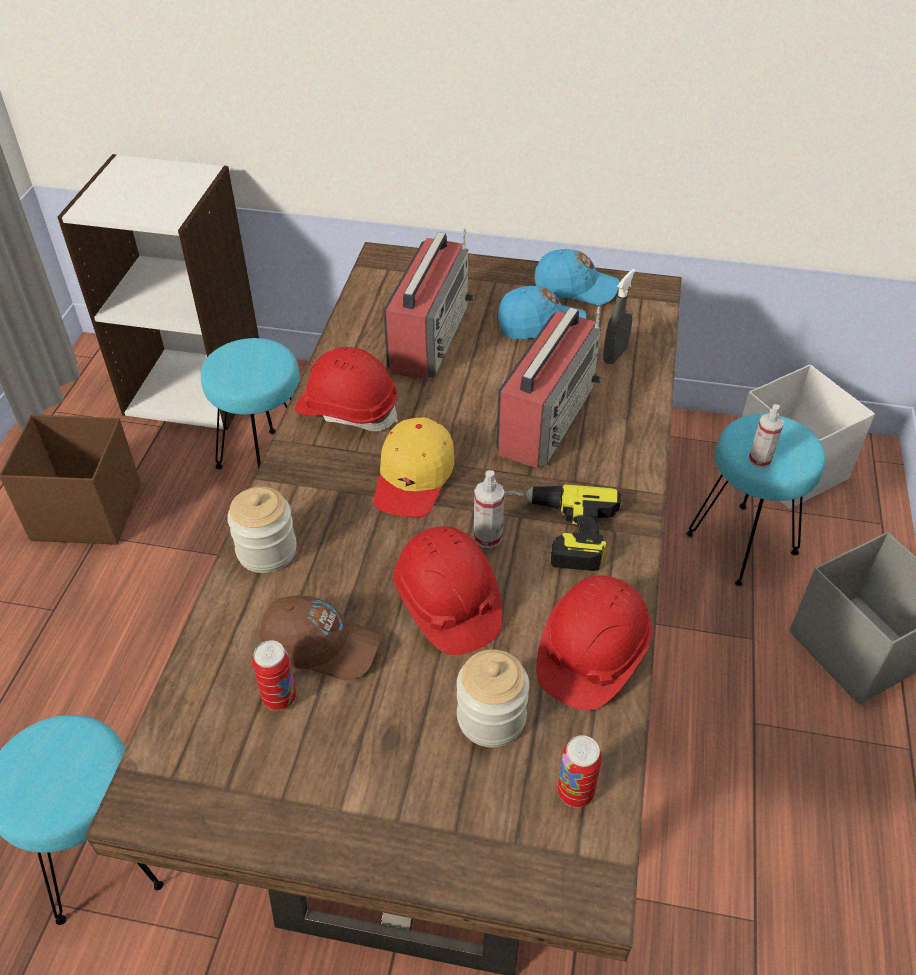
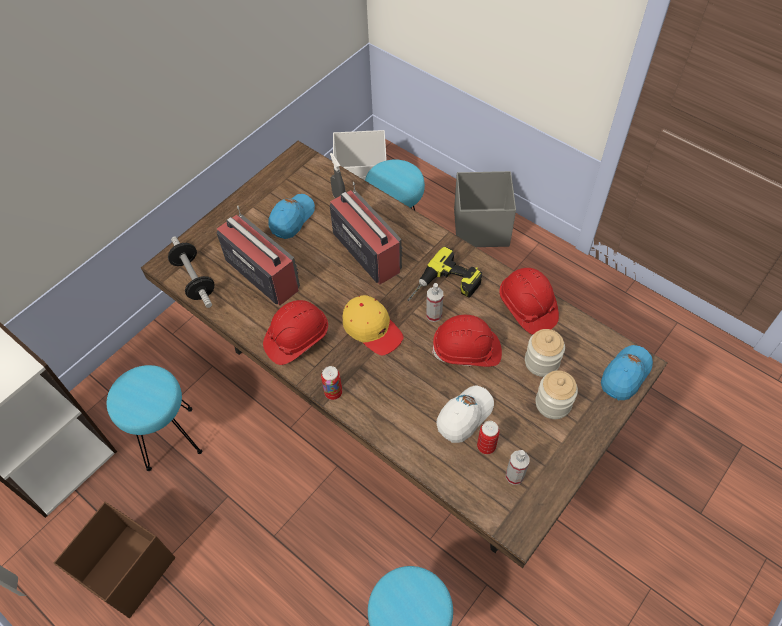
camera: 60 degrees left, 10 degrees up
(267, 551) = (384, 418): jar -> jar (553, 403)
(321, 647) = (464, 416): brown cap -> white cap
(377, 287) = (194, 279): none -> dumbbell
(575, 289) = (272, 189): blue cap -> blue cap (625, 375)
(575, 792) = (593, 348): can -> can (333, 393)
(760, 459) = (400, 189): spray bottle -> spray bottle (514, 476)

